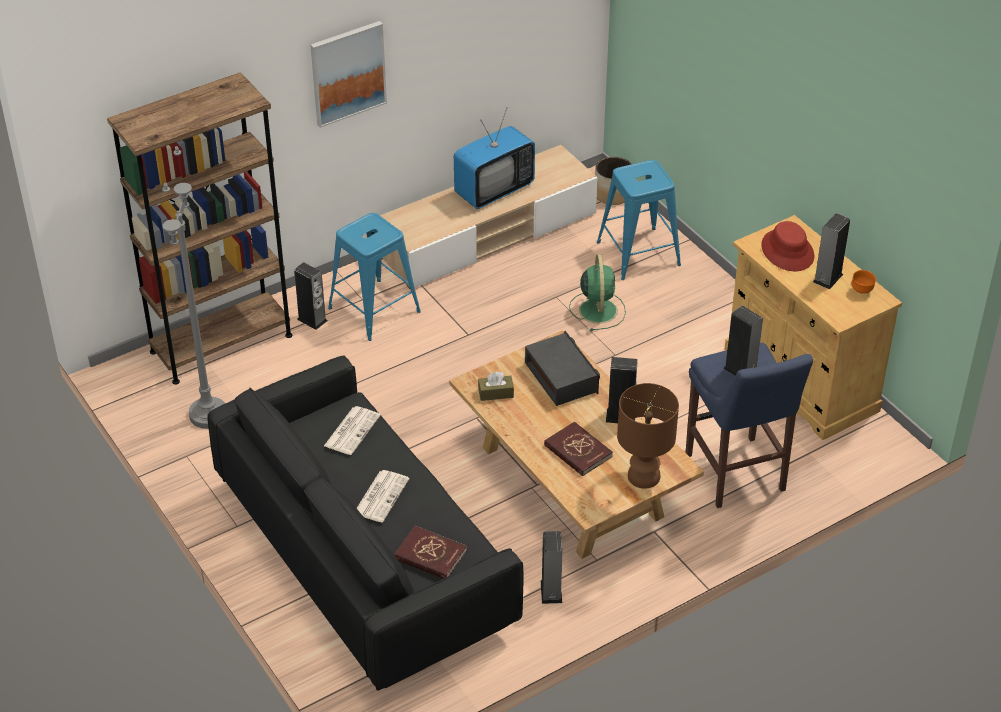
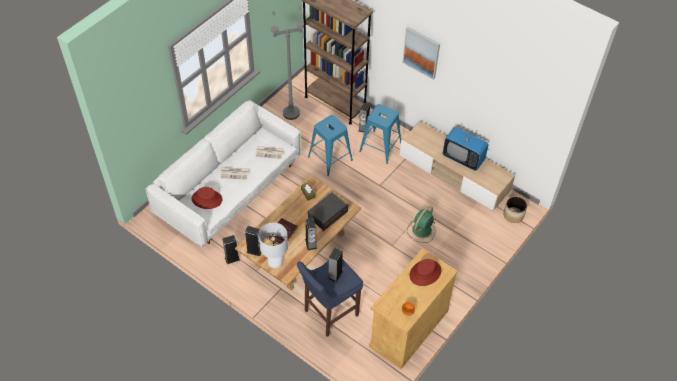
camera: 70 degrees right, 10 degrees up
(365, 558) = (229, 189): black sofa -> white sofa
(430, 555) = (207, 199): red book -> red hat
(597, 309) = (421, 230): green fan -> green fan turned 150 degrees clockwise
(638, 254) = (471, 237): blue stool -> blue stool (330, 158)
(643, 476) = (275, 261): brown table lamp -> white table lamp
(827, 278) = (411, 295): speaker -> speaker (254, 250)

